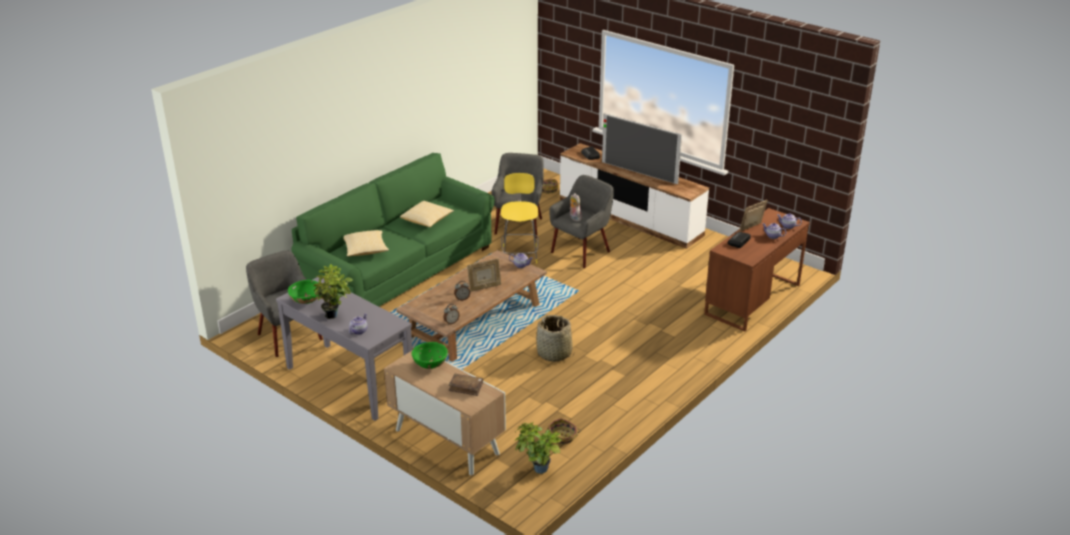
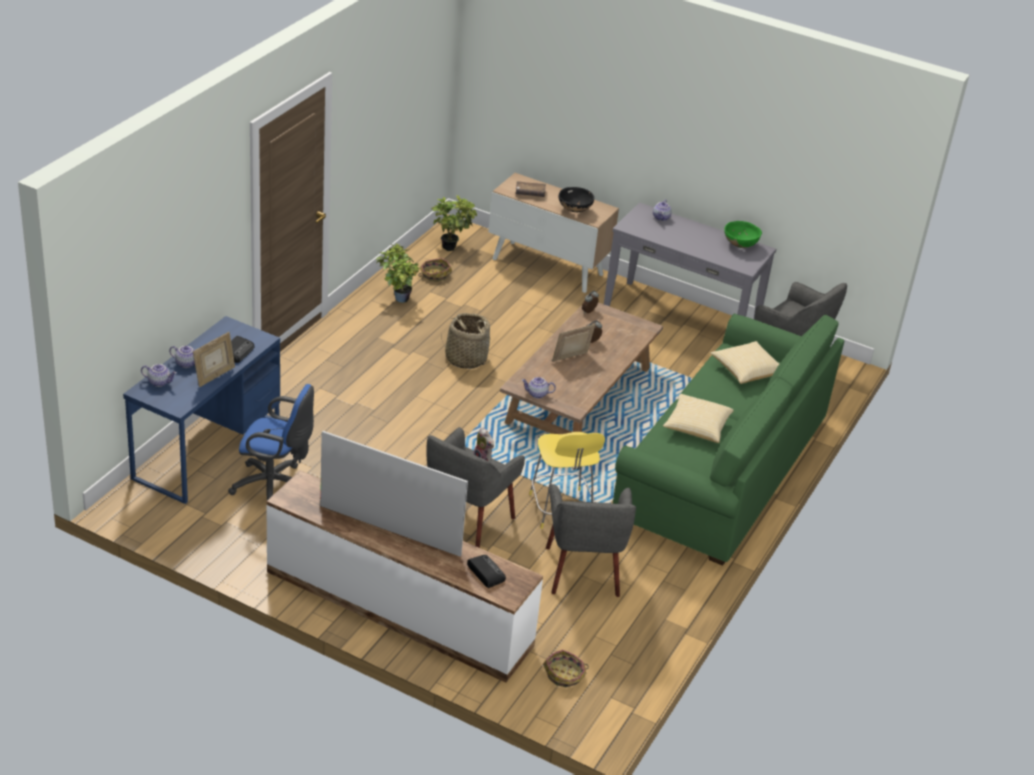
camera: 165 degrees right, 5 degrees up
(334, 316) = (697, 231): potted plant -> potted plant (397, 298)
(430, 365) = (574, 210): green bowl -> black bowl
(703, 275) = (275, 487): none -> blue office chair
(752, 299) = (207, 449): brown desk -> blue desk

